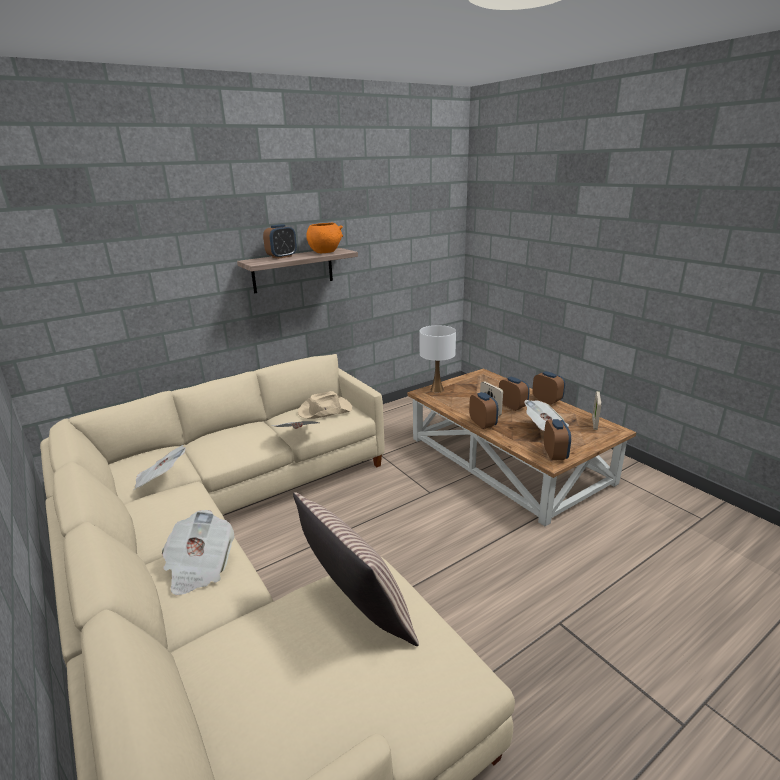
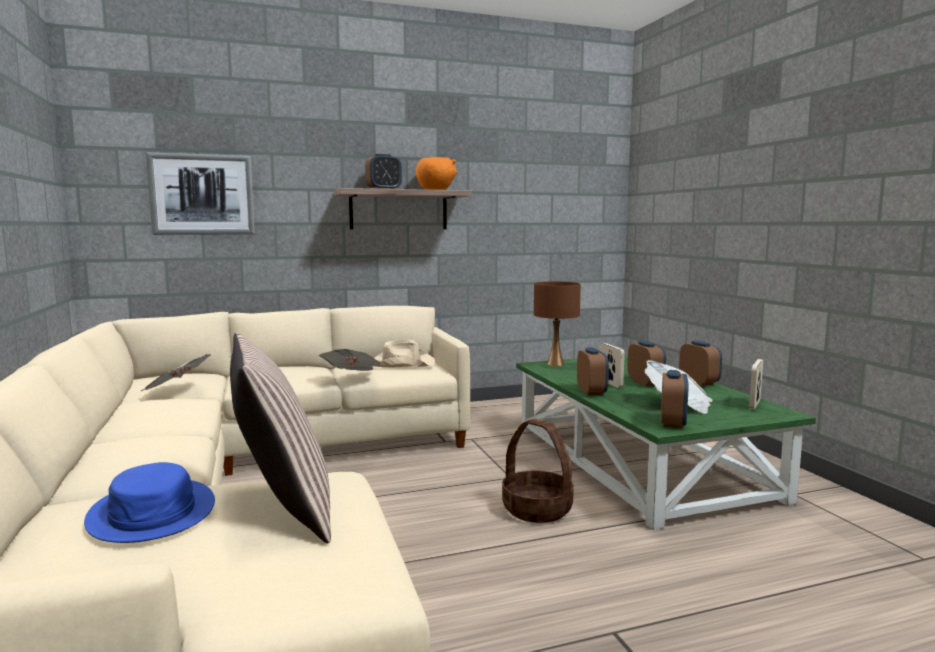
camera: 15 degrees right, 15 degrees down
(118, 282) = (202, 195): none -> picture
(199, 567) = (145, 447): newspaper -> none
(276, 650) = (153, 512): none -> blue hat
(436, 389) = (555, 364): white table lamp -> brown table lamp
(462, 522) = (536, 509): none -> basket
(505, 459) = (635, 461): brown coffee table -> green coffee table

